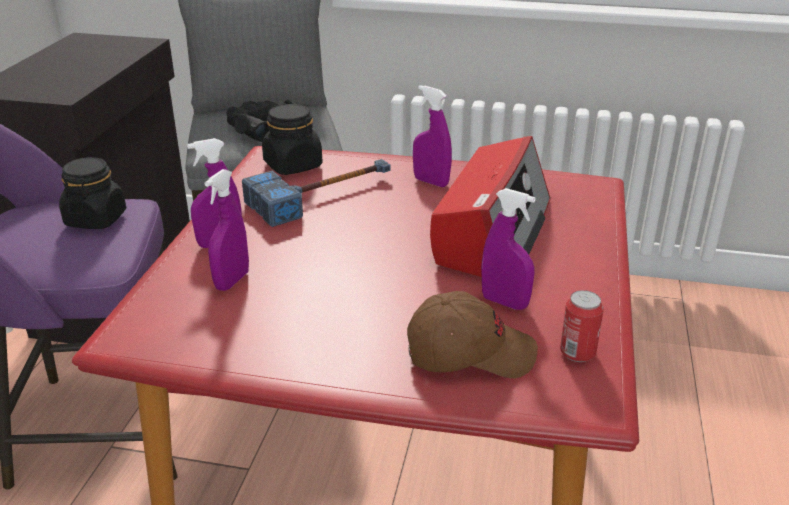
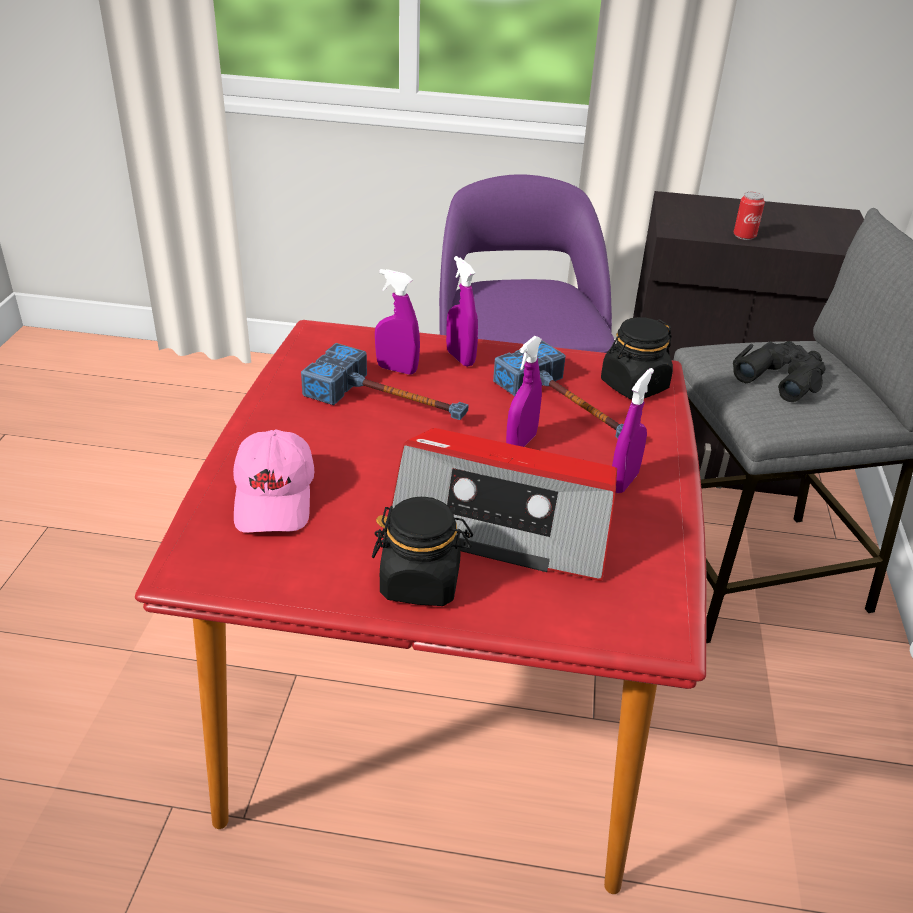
camera: 85 degrees right, 5 degrees up
(96, 219) = (550, 318): black jar -> black jar (421, 582)
(298, 286) = (389, 402): none -> hammer
(469, 353) = (275, 497): brown cap -> pink cap
(504, 302) = (358, 525): purple spray bottle -> purple spray bottle (521, 442)
(577, 353) = (265, 568): can -> can (744, 236)

